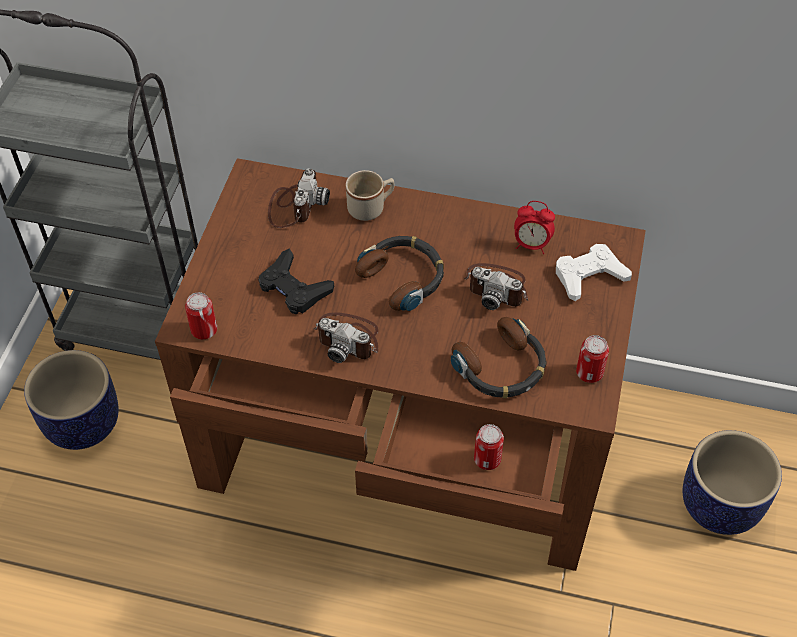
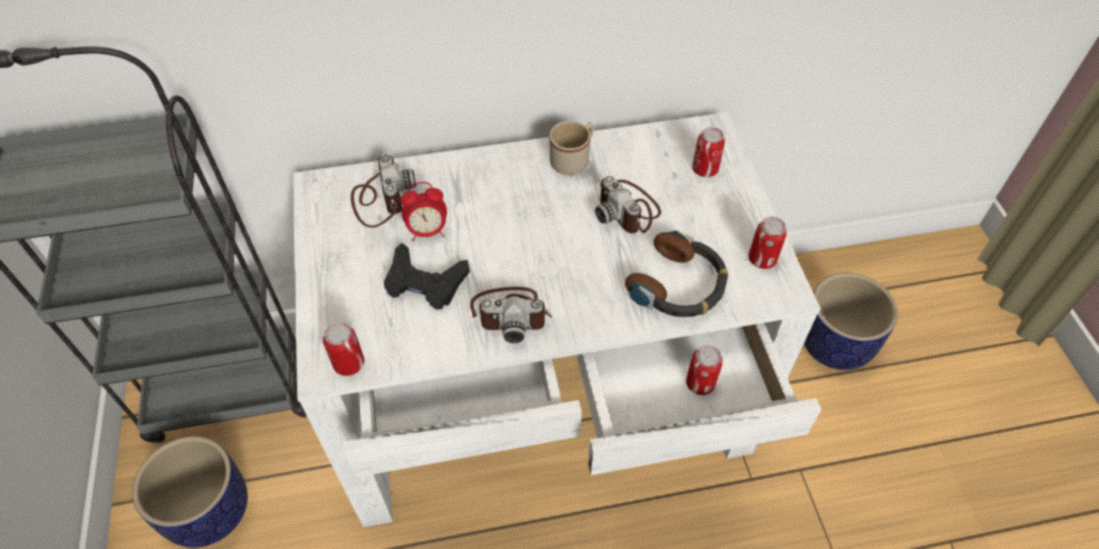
camera: 25 degrees left, 0 degrees up
(371, 207) = (460, 175): beige mug -> beige mug (573, 160)
(403, 277) = (532, 232): headphones -> none
(405, 456) = (550, 411): brown desk -> white desk
(497, 287) = (628, 209): camera -> camera turned 60 degrees clockwise
(531, 245) = (635, 159): alarm clock -> alarm clock (427, 231)
(589, 276) = (705, 169): white game controller -> can

